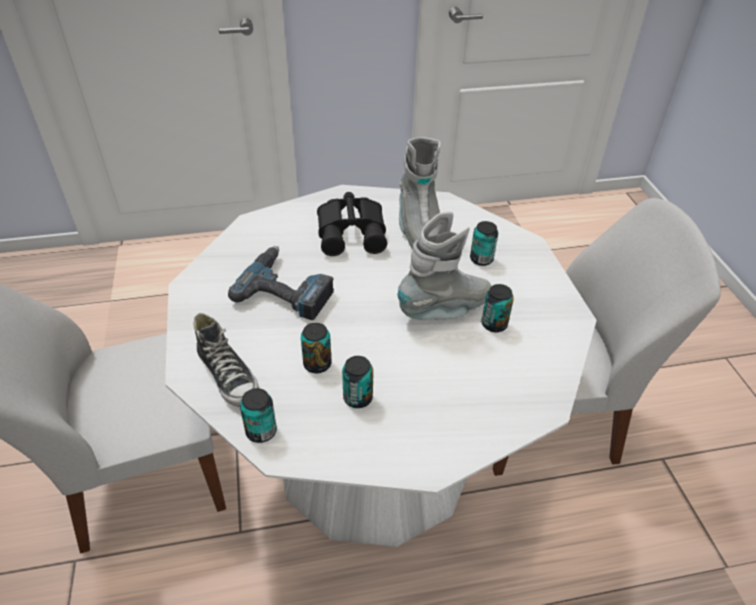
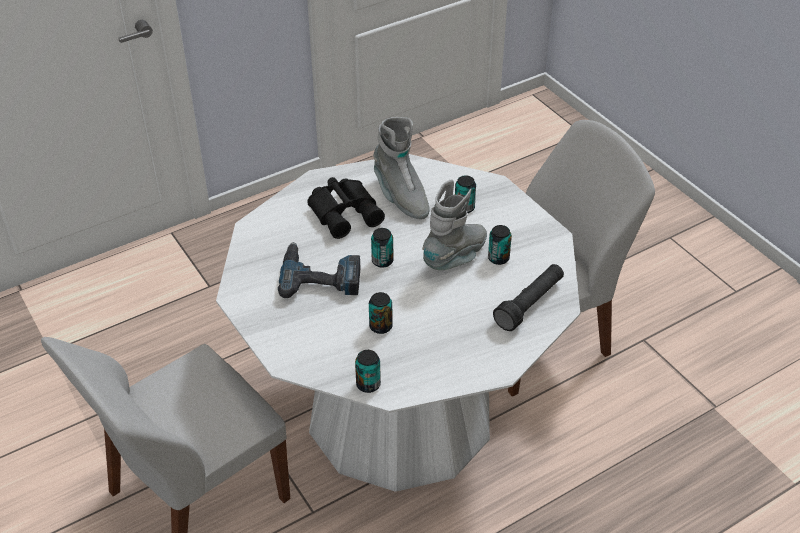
camera: 20 degrees left, 0 degrees up
(229, 376) = (318, 355): shoe -> none
(358, 398) = (425, 341): can -> can (382, 261)
(507, 391) = (530, 304): none -> black flashlight

